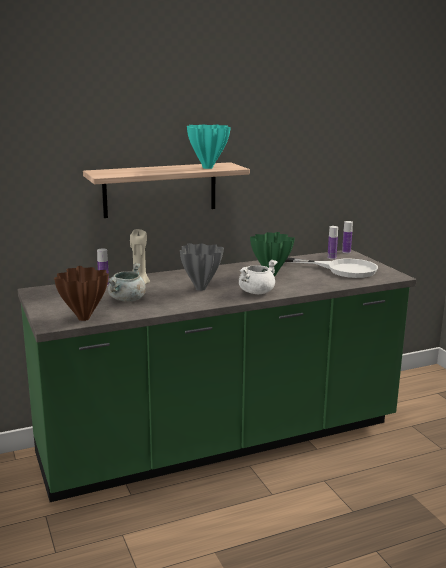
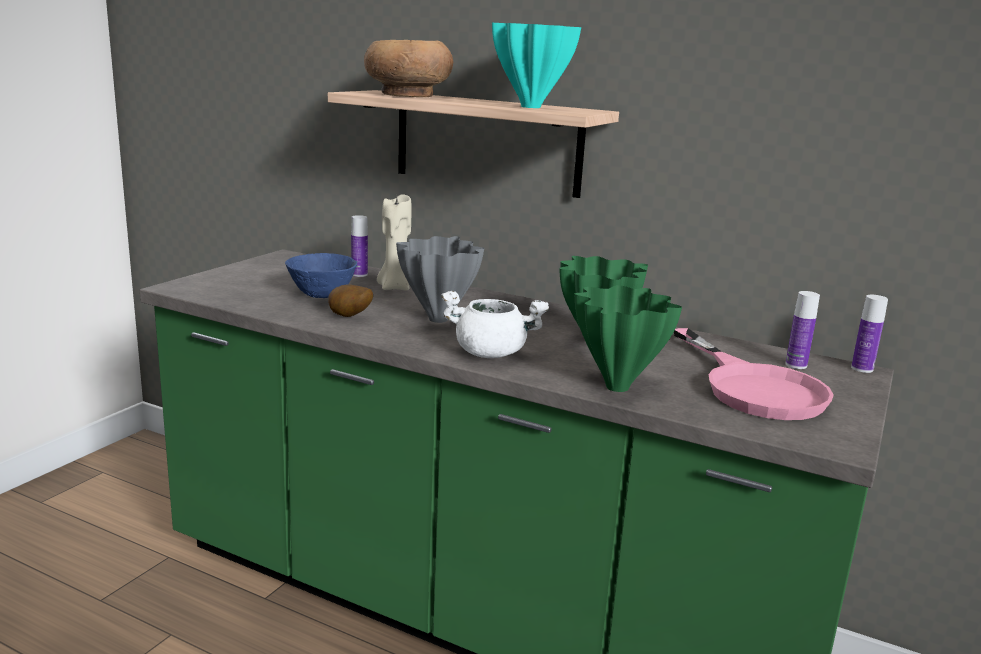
camera: 50 degrees right, 0 degrees up
(84, 319) = (217, 294): brown vase -> none
(127, 300) = (322, 296): grey cooking pot -> blue bowl
(130, 172) = (407, 95): none -> brown bowl
(170, 302) = (349, 317): none -> potato
(317, 285) = (618, 386): none -> green vase
(342, 269) = (753, 387): white frying pan -> pink frying pan

